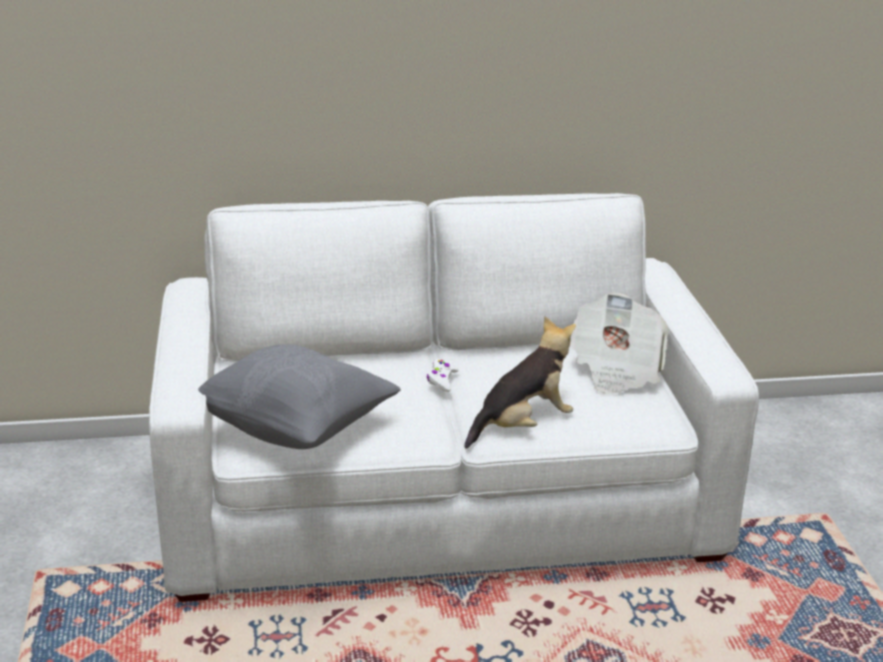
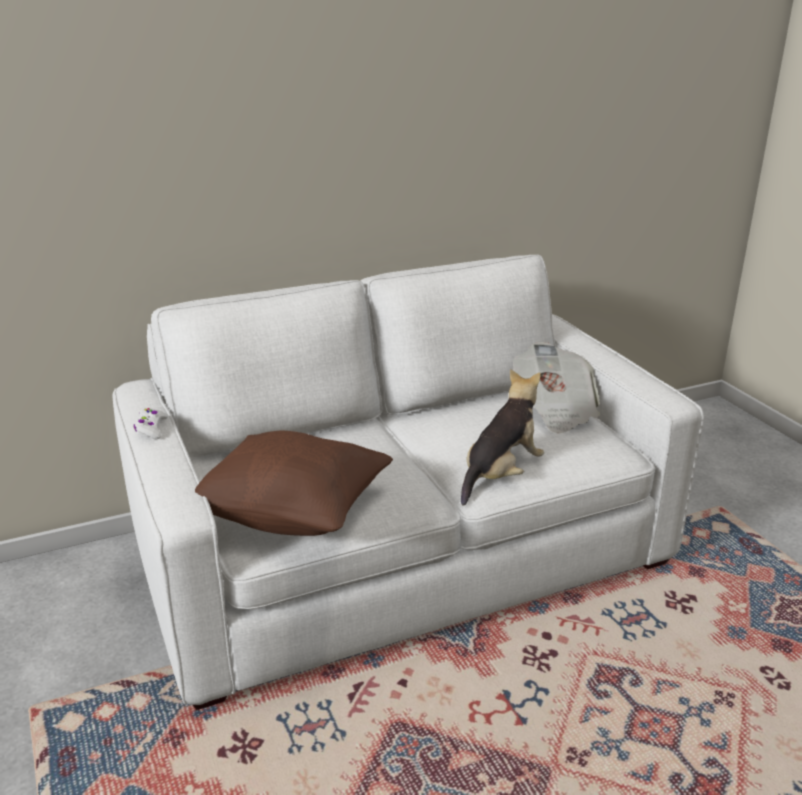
camera: 15 degrees left, 0 degrees up
(295, 429) = (294, 515): grey pillow -> brown pillow
(442, 380) = (407, 443): white game controller -> white game controller (151, 429)

